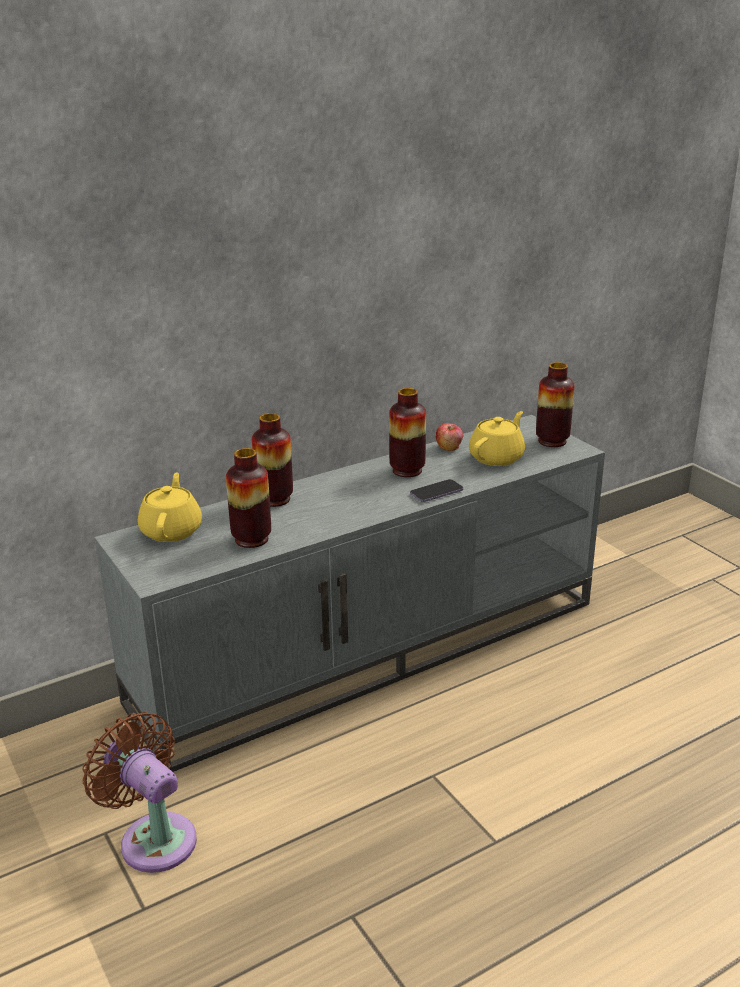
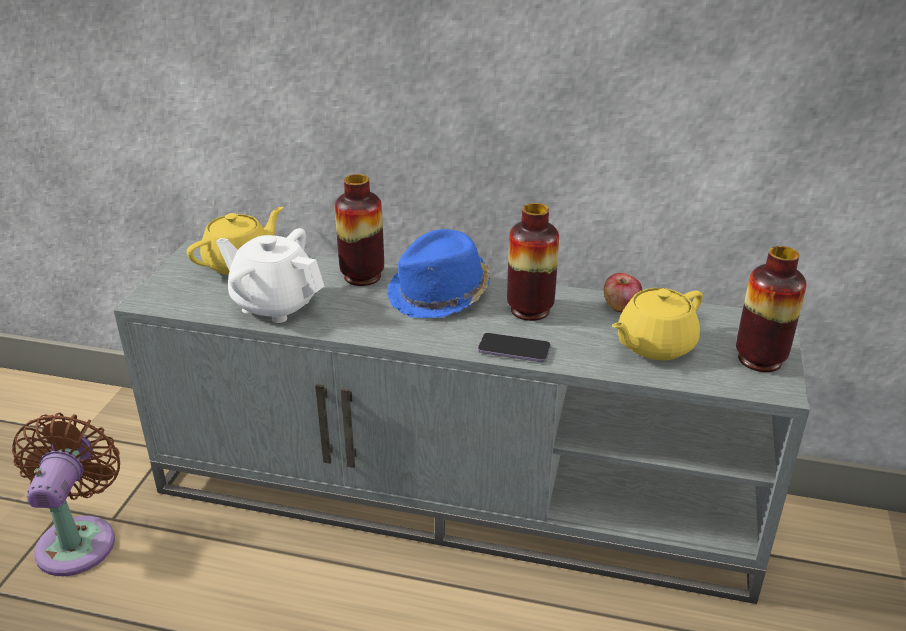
camera: 45 degrees right, 5 degrees up
(251, 539) = (275, 304): vase -> white teapot
(342, 486) = (440, 295): none -> blue hat
(497, 457) = (654, 345): yellow teapot -> yellow teapot turned 150 degrees clockwise

